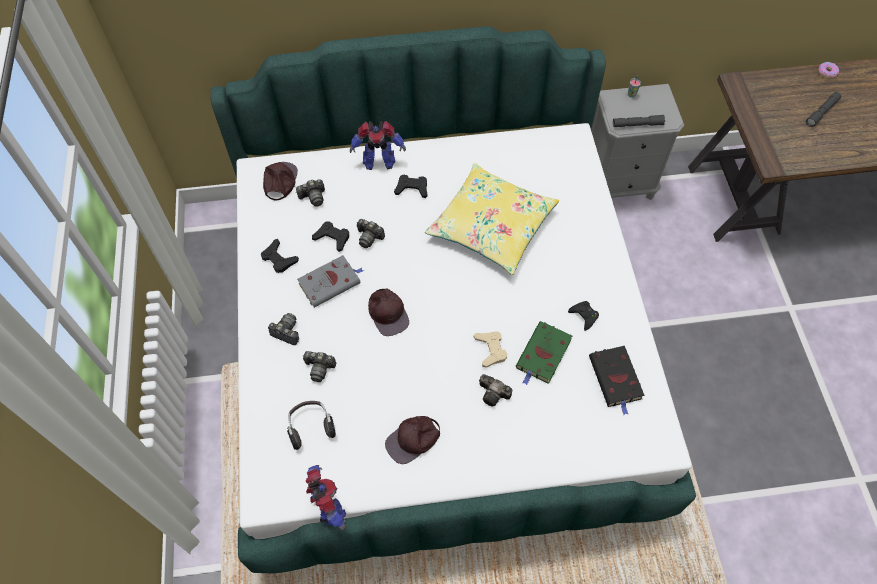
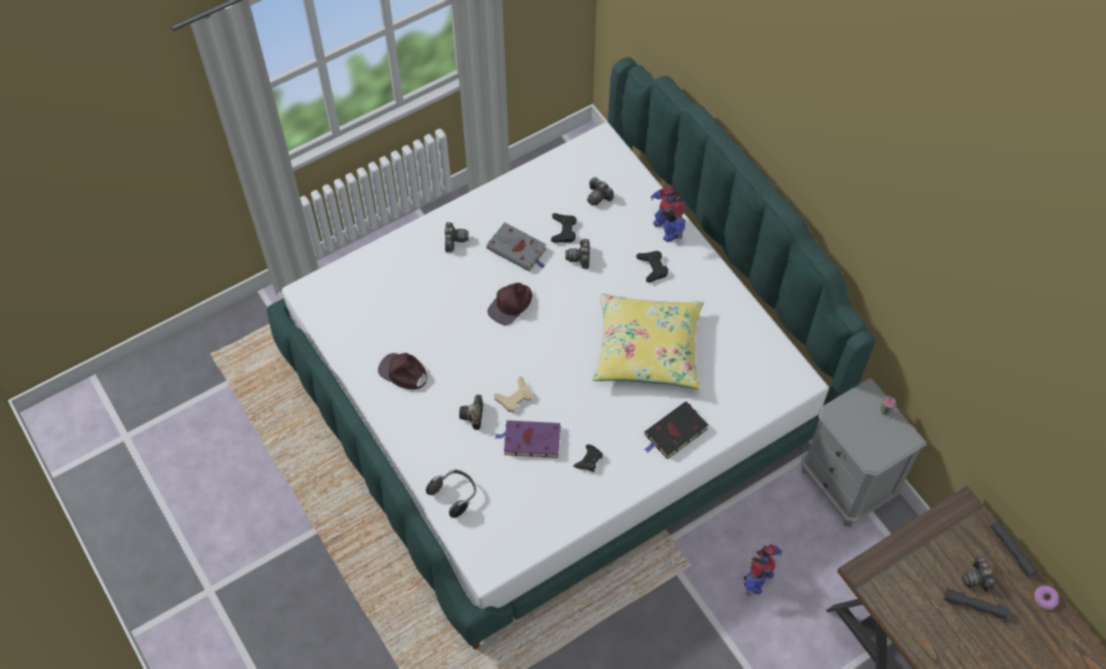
camera: 65 degrees right, 0 degrees up
(279, 259) = (521, 202): black game controller -> none
(280, 181) = (601, 164): brown cap -> none
(311, 427) = (380, 296): headphones -> headphones (454, 495)
(319, 368) = (433, 279): camera -> camera (977, 578)
(329, 507) = (320, 338): toy robot -> toy robot (757, 579)
(543, 355) = (530, 441): green book -> purple book
(616, 379) = (535, 508): black book -> black book (674, 433)
(637, 124) = (846, 429): grey flashlight -> grey flashlight (1011, 550)

